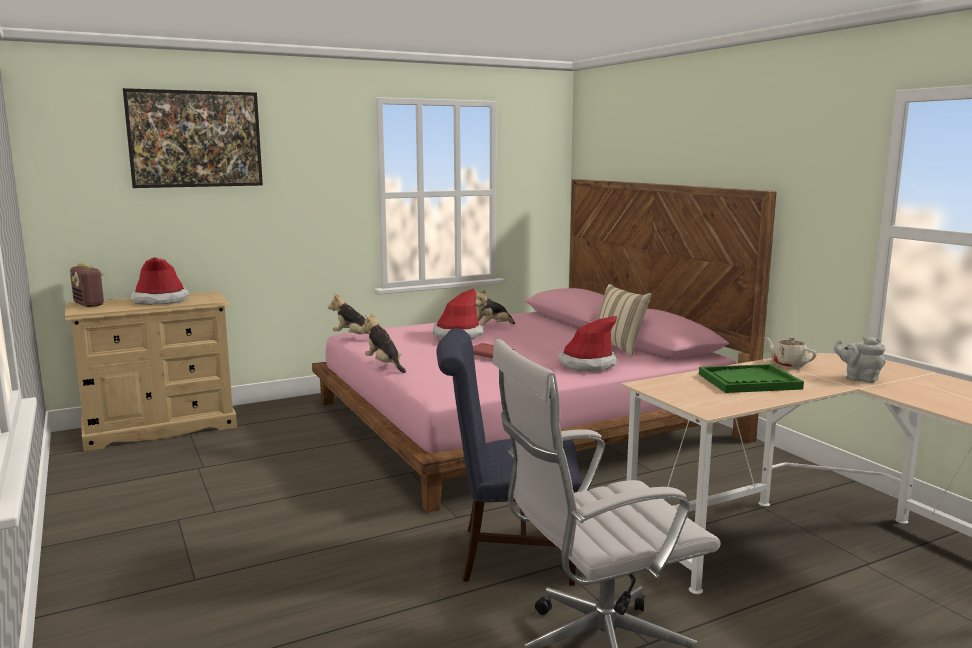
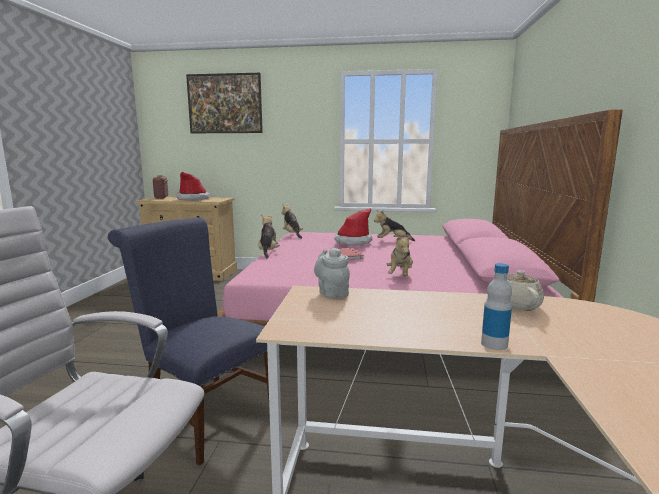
camera: 35 degrees right, 0 degrees up
(587, 364) = (400, 275): hat -> plush toy
(619, 347) = (460, 268): beige pillow -> none
(749, 381) = (416, 312): green tray -> none
(827, 389) = (494, 344): none -> bottle
(859, 379) = (579, 343): grey teapot -> grey teapot (332, 293)

